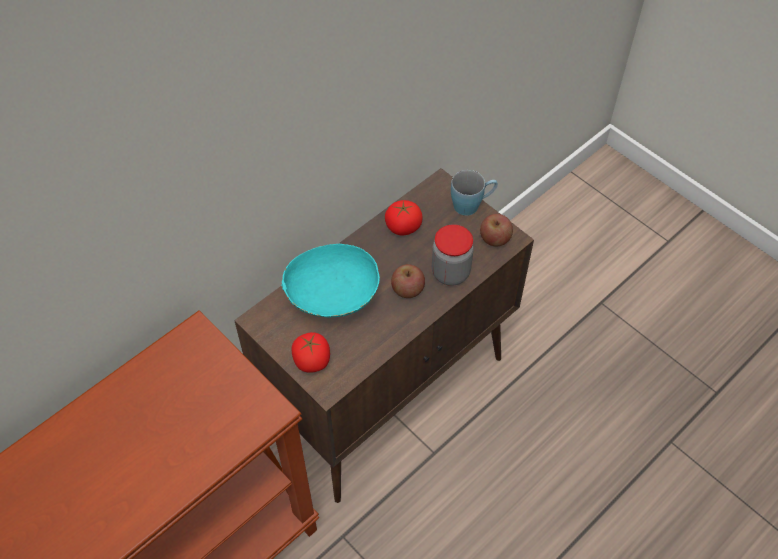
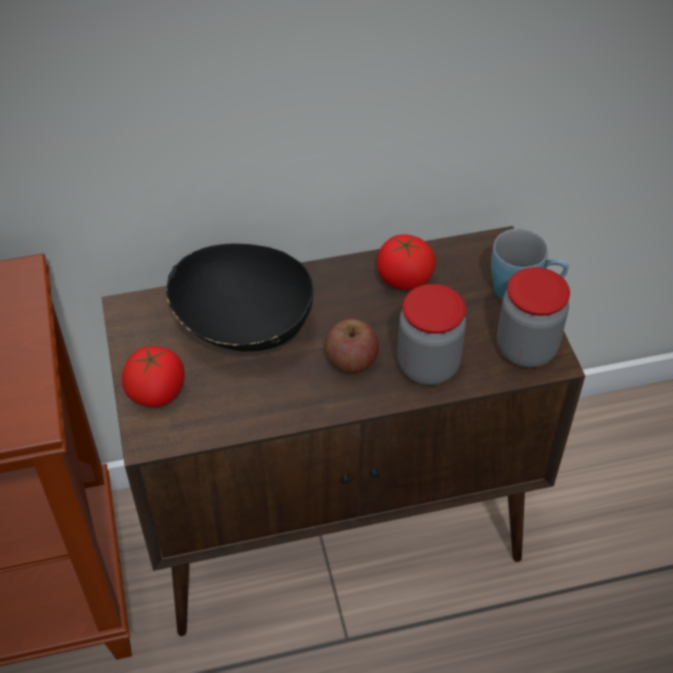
camera: 30 degrees right, 5 degrees down
(332, 299) = (242, 327): turquoise bowl -> black bowl
(495, 238) = (526, 349): apple -> jar

